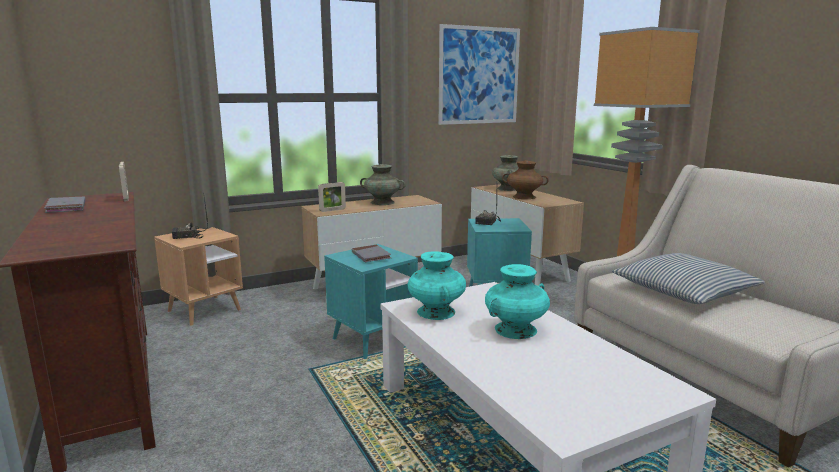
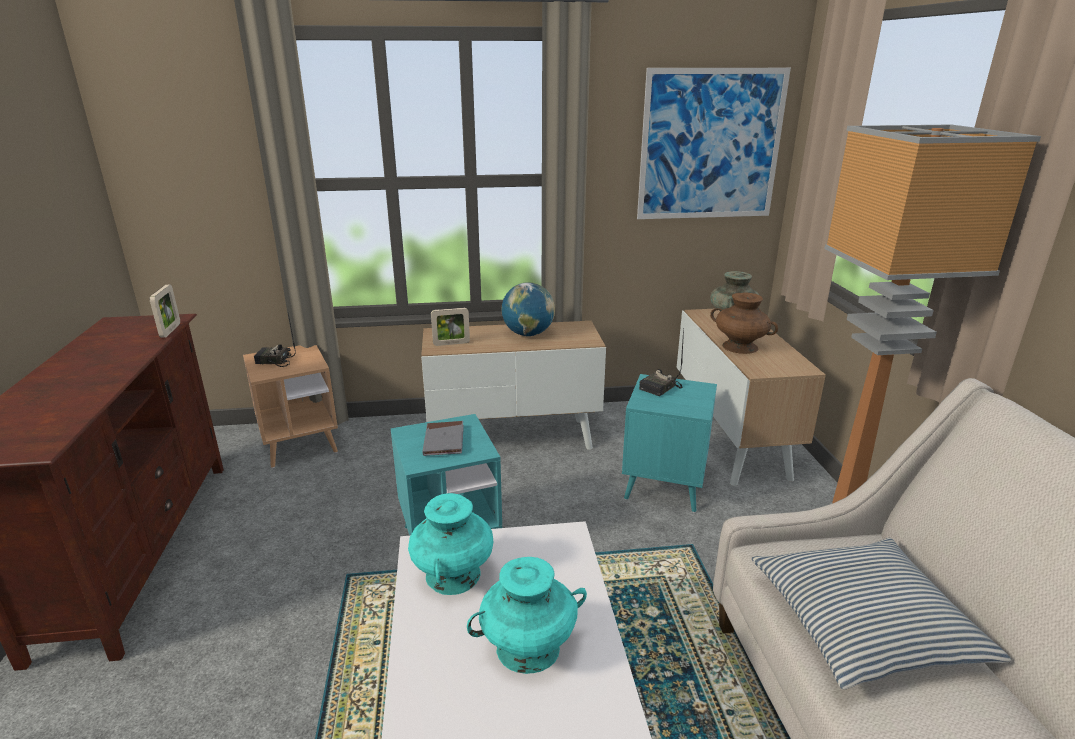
camera: 20 degrees right, 10 degrees up
(66, 207) = (94, 343): grey book -> none
(382, 202) = (528, 334): turquoise vase -> globe

